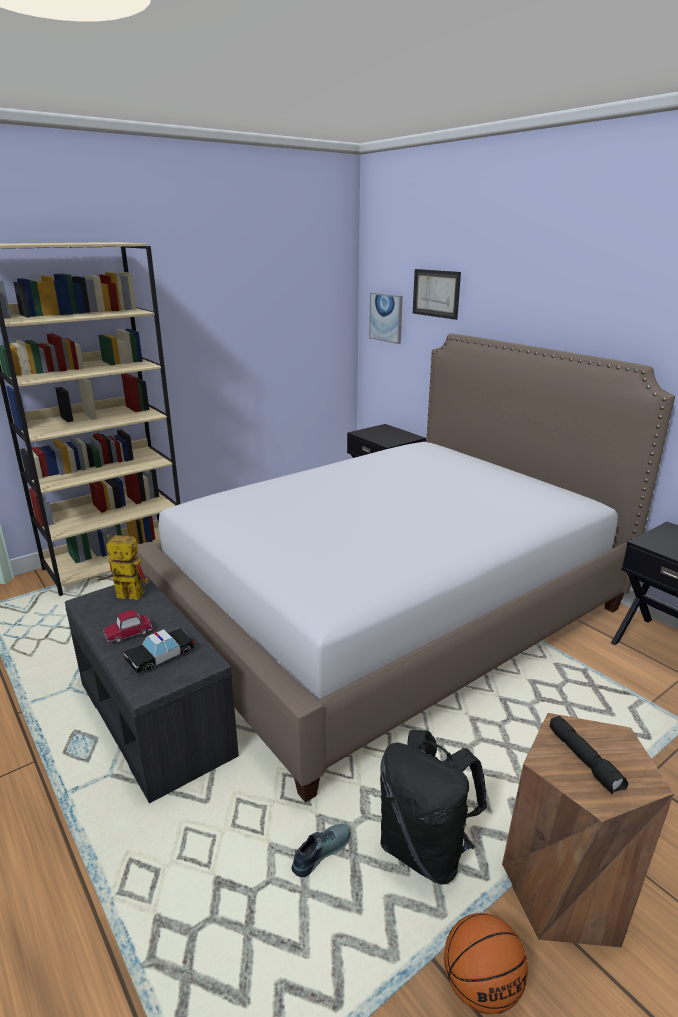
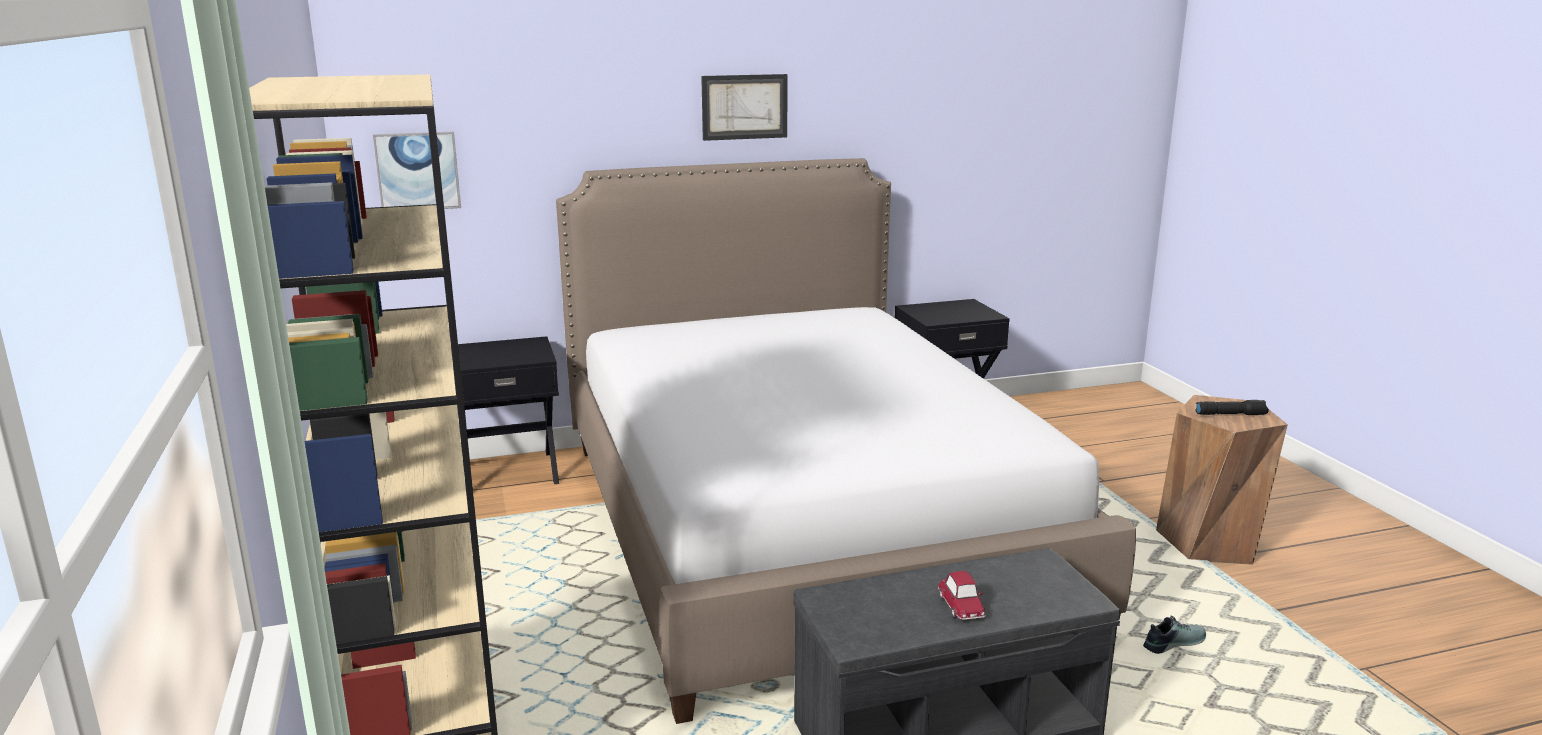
camera: 70 degrees left, 5 degrees down
(123, 596) = (853, 608): toy robot -> none
(160, 656) = (1022, 586): toy car -> none
(320, 851) = (1172, 642): shoe -> shoe turned 90 degrees clockwise
(425, 849) = (1170, 589): black backpack -> none
(436, 293) = (530, 120): picture -> picture (744, 107)
(481, 985) = (1292, 596): basketball -> none

